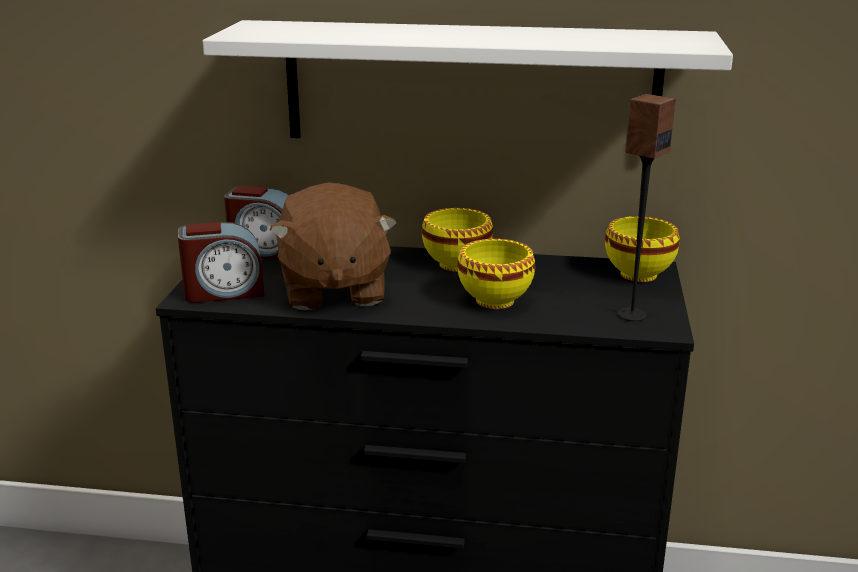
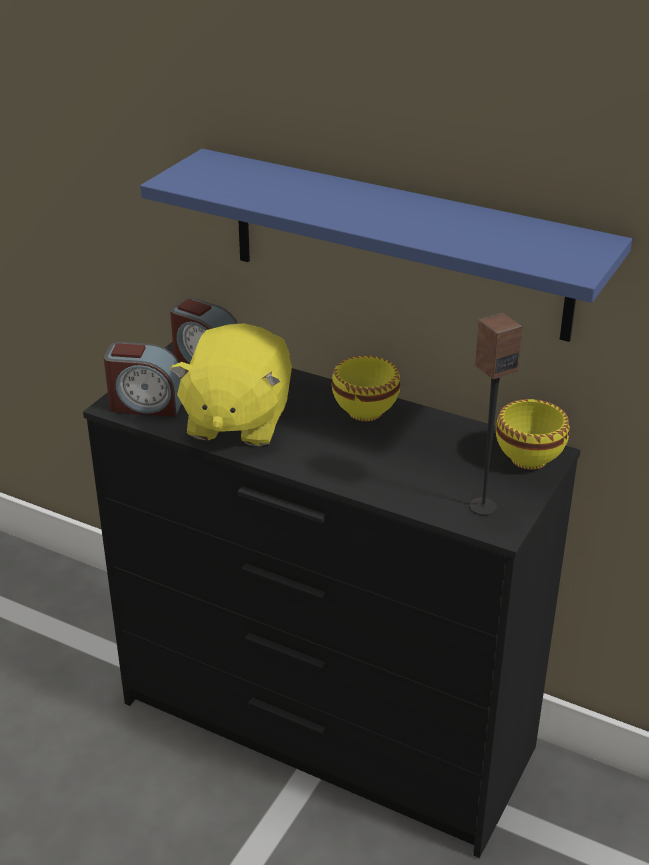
camera: 20 degrees right, 10 degrees up
(333, 290) = (236, 421): brown plush toy -> yellow plush toy
(470, 86) = (398, 244): white shelf -> blue shelf
(495, 299) = (371, 462): yellow bowl -> none

